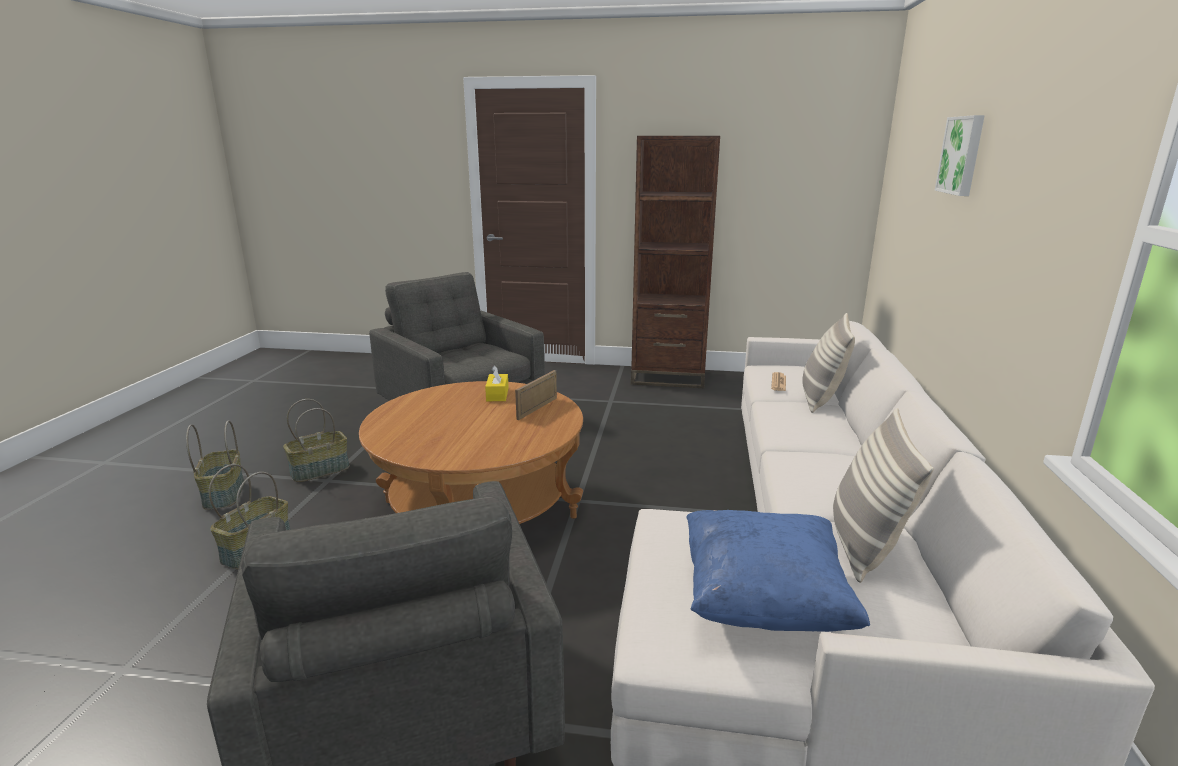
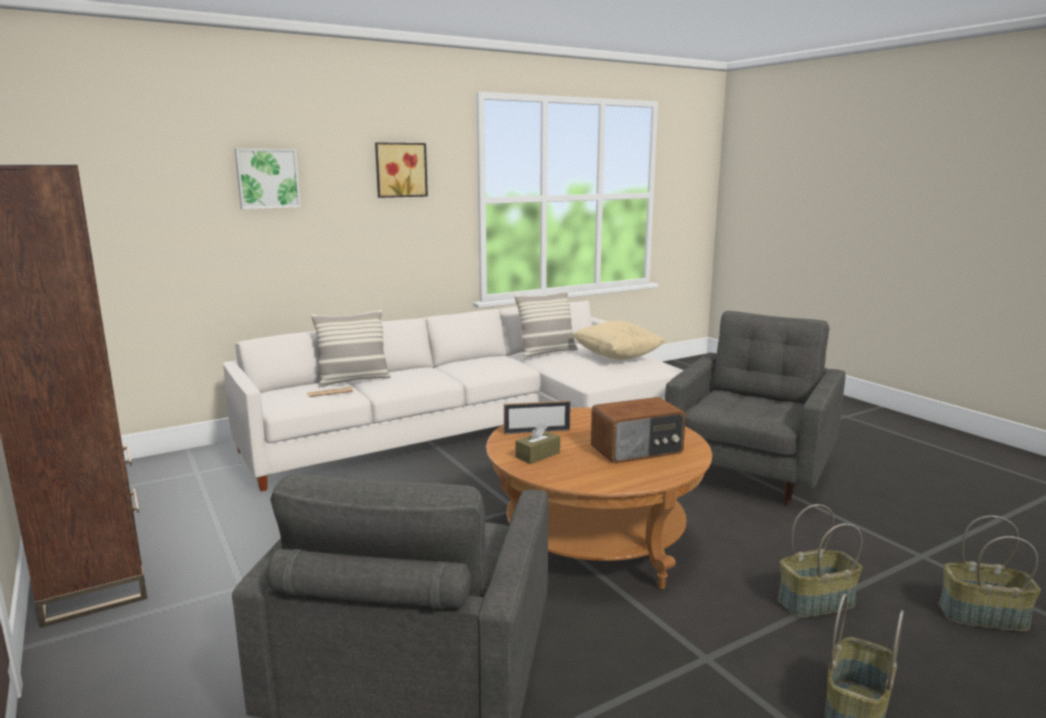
camera: 130 degrees left, 5 degrees down
(320, 470) = (706, 685): basket -> basket (982, 617)
(432, 425) = (637, 450): none -> radio
(497, 394) = (537, 455): yellow tissue box -> brown tissue box
(763, 601) = (617, 357): blue pillow -> beige pillow
(1054, 148) = (400, 170): none -> picture

